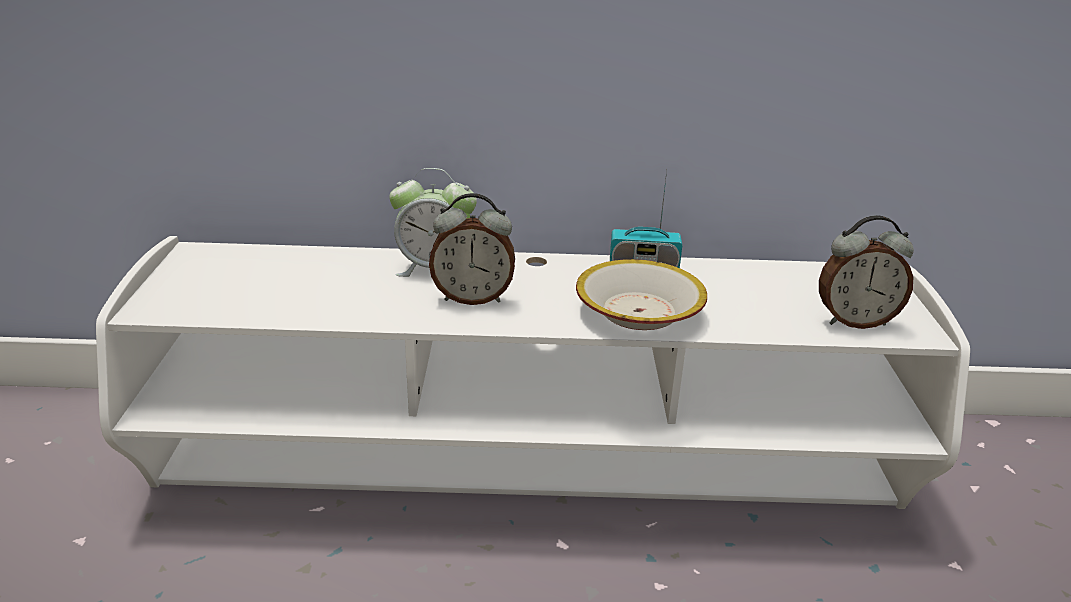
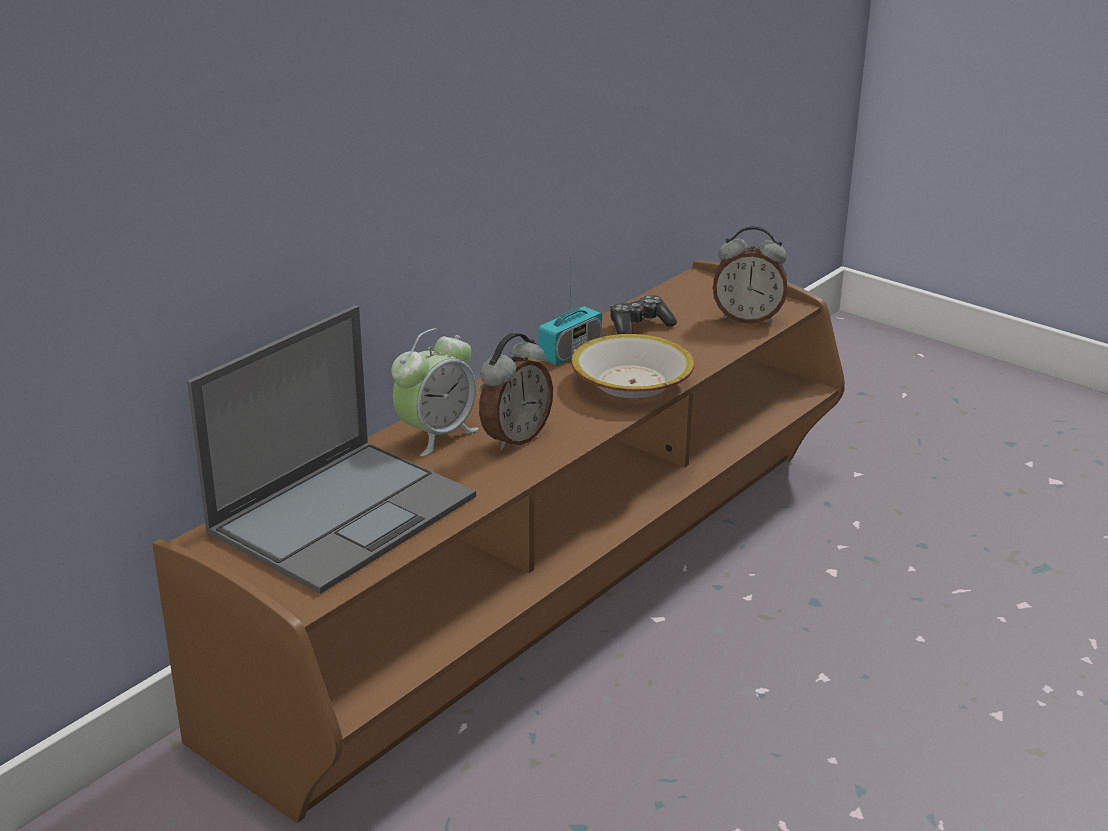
camera: 50 degrees left, 0 degrees up
(281, 279) = (345, 513): none -> laptop
(531, 468) = (553, 590): white tv stand -> brown tv stand
(740, 279) = (639, 326): none -> game controller
(854, 321) = (747, 318): alarm clock -> alarm clock turned 60 degrees clockwise

